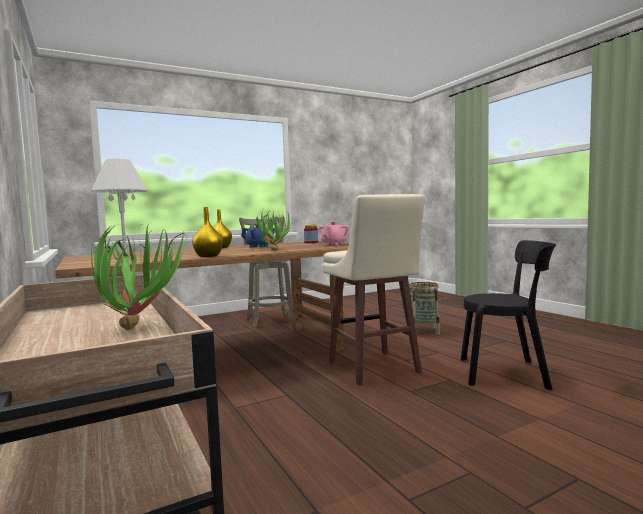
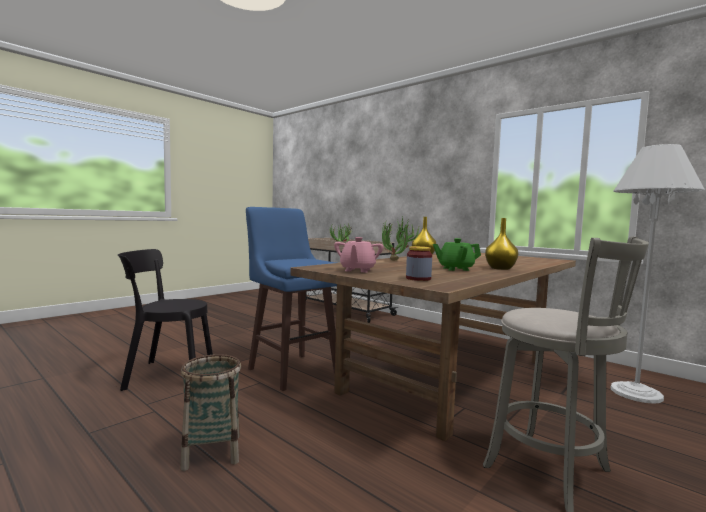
camera: 160 degrees right, 0 degrees up
(258, 246) = (455, 269): blue teapot -> green teapot
(374, 368) = (292, 370): beige stool -> blue stool

